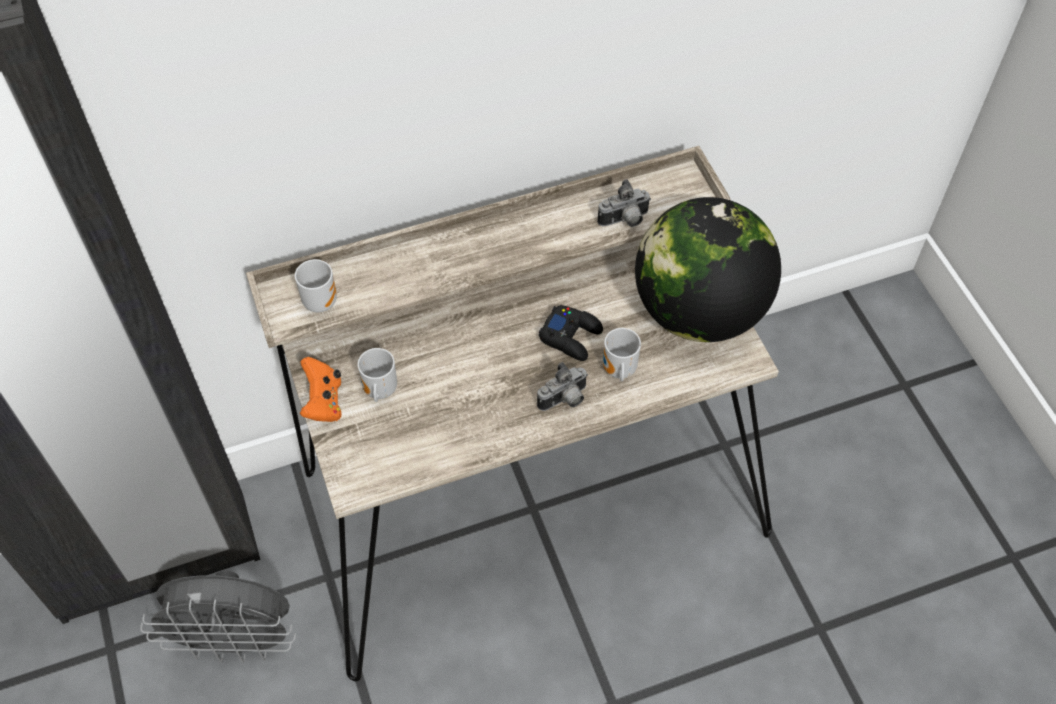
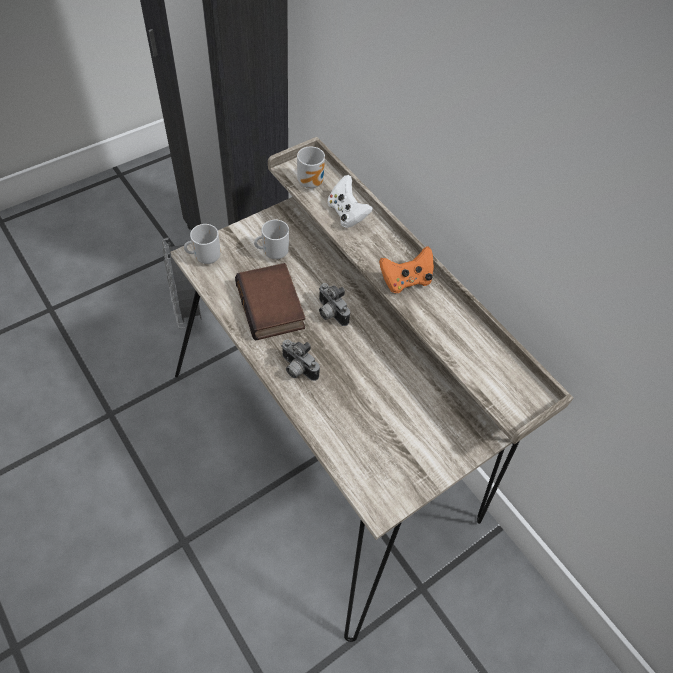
camera: 70 degrees right, 0 degrees up
(323, 402) = (257, 225): orange game controller -> orange game controller (405, 280)
(387, 276) = (347, 213): none -> white game controller
(466, 408) = (273, 306): none -> book
(571, 336) = (359, 362): black game controller -> none
(618, 371) = (336, 402): mug -> mug (205, 257)
(625, 221) = (464, 357): camera -> camera (330, 313)
(699, 311) = (419, 456): globe -> none

